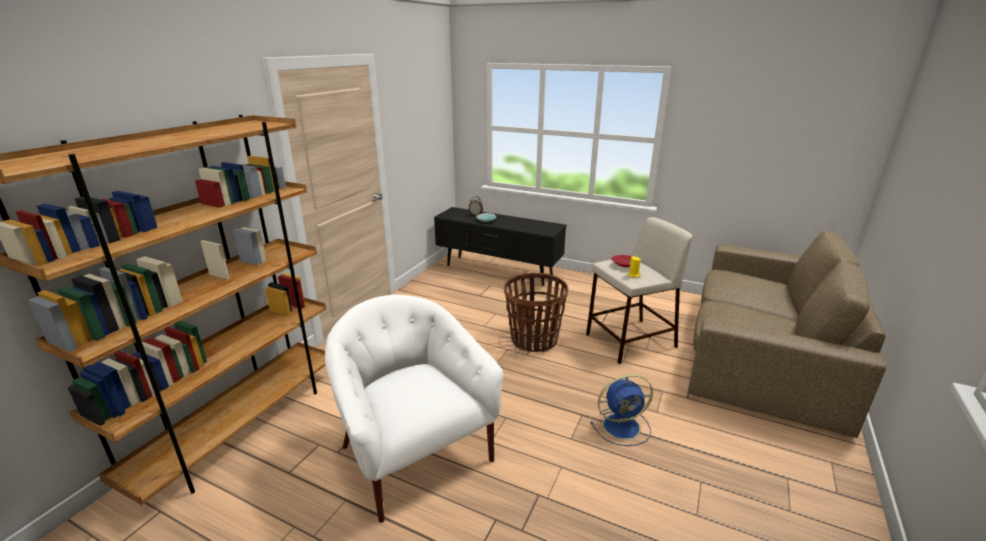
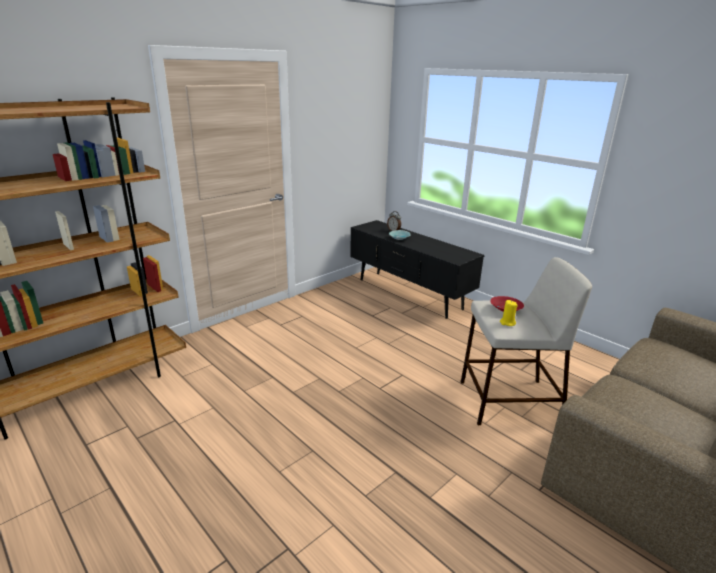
camera: 20 degrees right, 0 degrees up
(414, 453) = (200, 461): white armchair -> none
(533, 340) = (397, 375): basket -> none
(623, 426) = (435, 500): blue fan -> none

